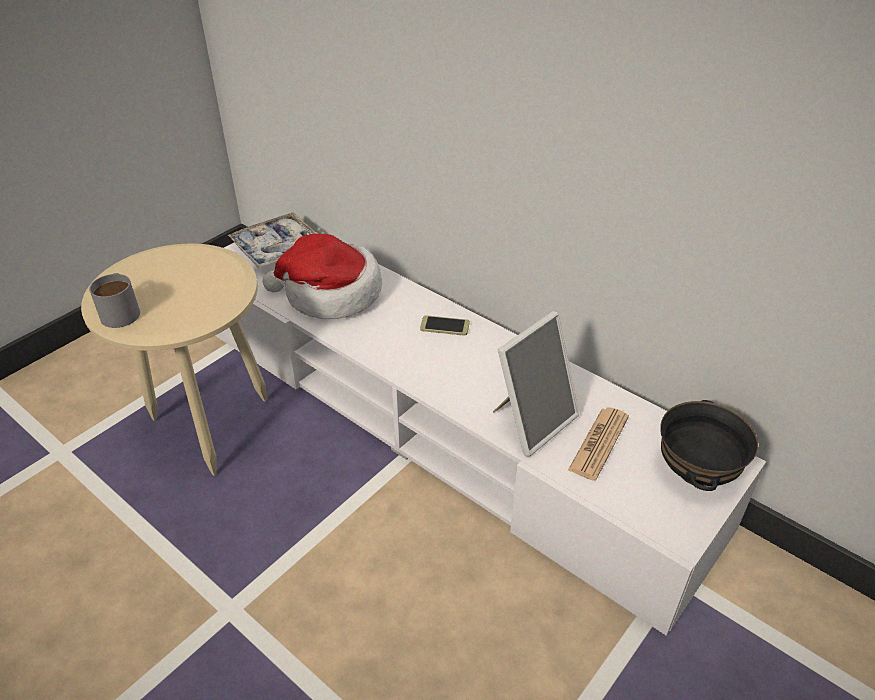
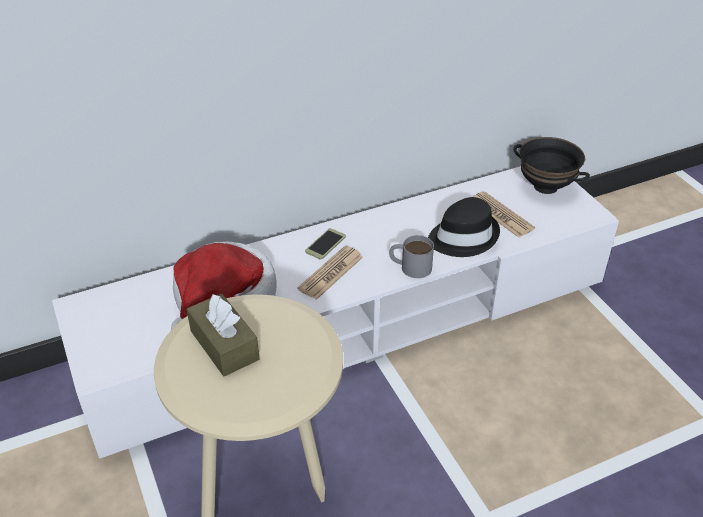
camera: 65 degrees left, 0 degrees up
(121, 310) = (266, 398): grey mug -> grey mug (410, 266)
(178, 271) = (224, 345): none -> brown tissue box
(277, 248) = (111, 318): tray -> none
(405, 343) = (331, 273): none -> newspaper
(531, 421) = (463, 237): picture frame -> black hat

